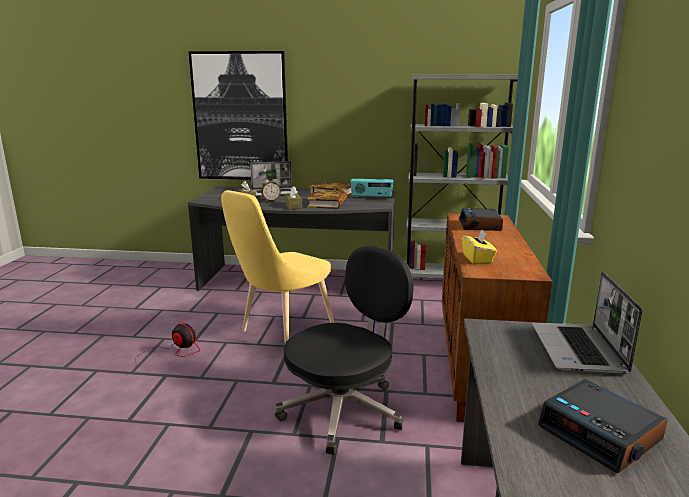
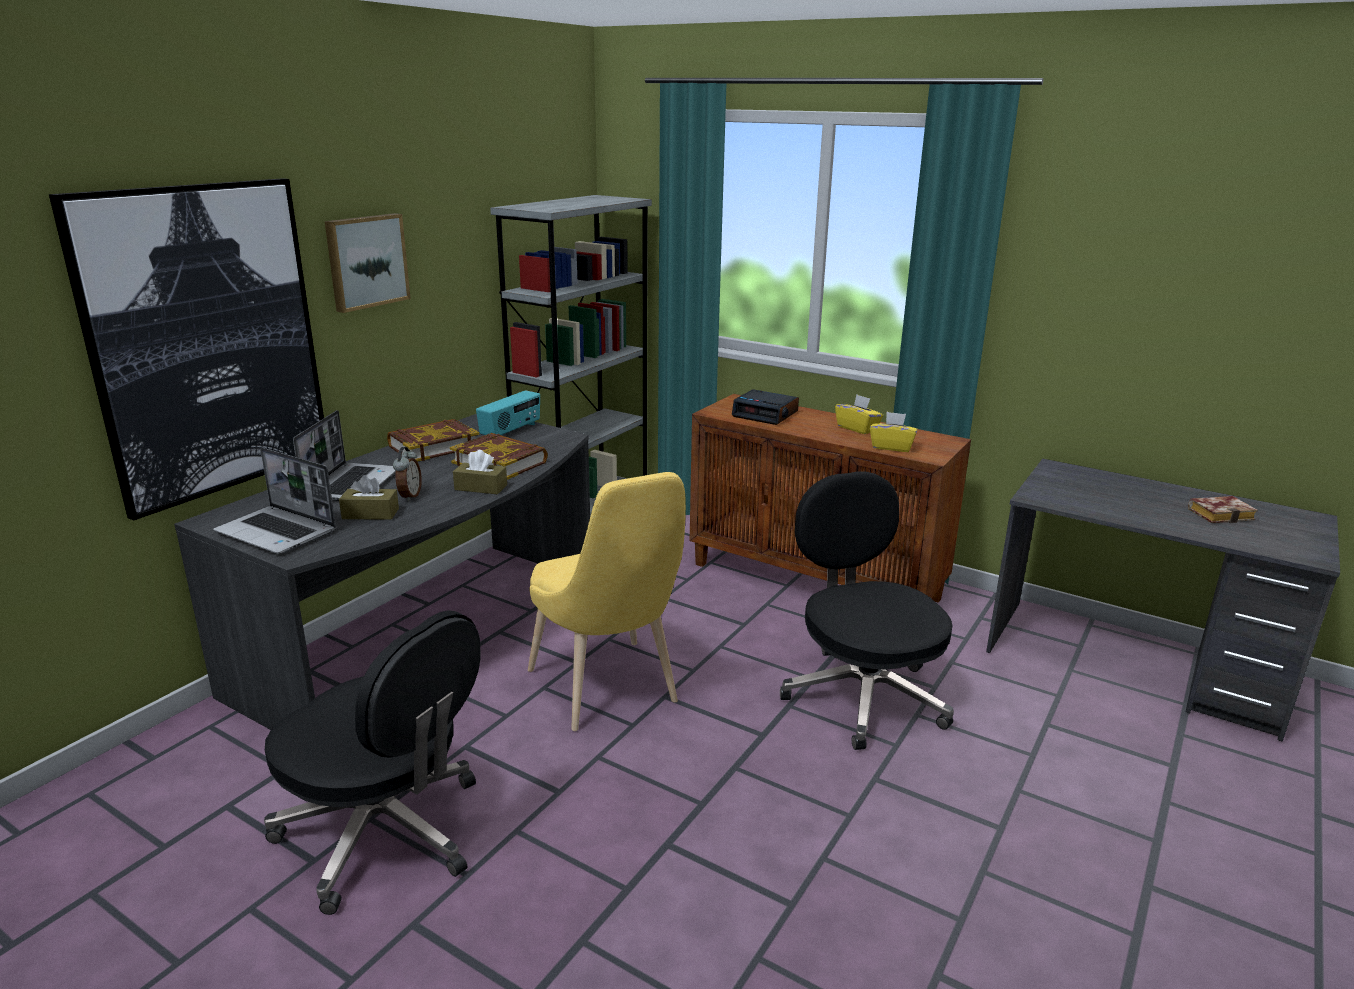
camera: 65 degrees left, 5 degrees up
(154, 315) = (385, 833): none -> black office chair
(171, 354) = (591, 828): fan -> none
(324, 94) = (366, 261): none -> picture
(500, 247) = (857, 428): none -> yellow tissue box
(579, 350) = (1089, 480): laptop -> laptop (278, 532)
(600, 434) = (1221, 514): alarm clock -> book

